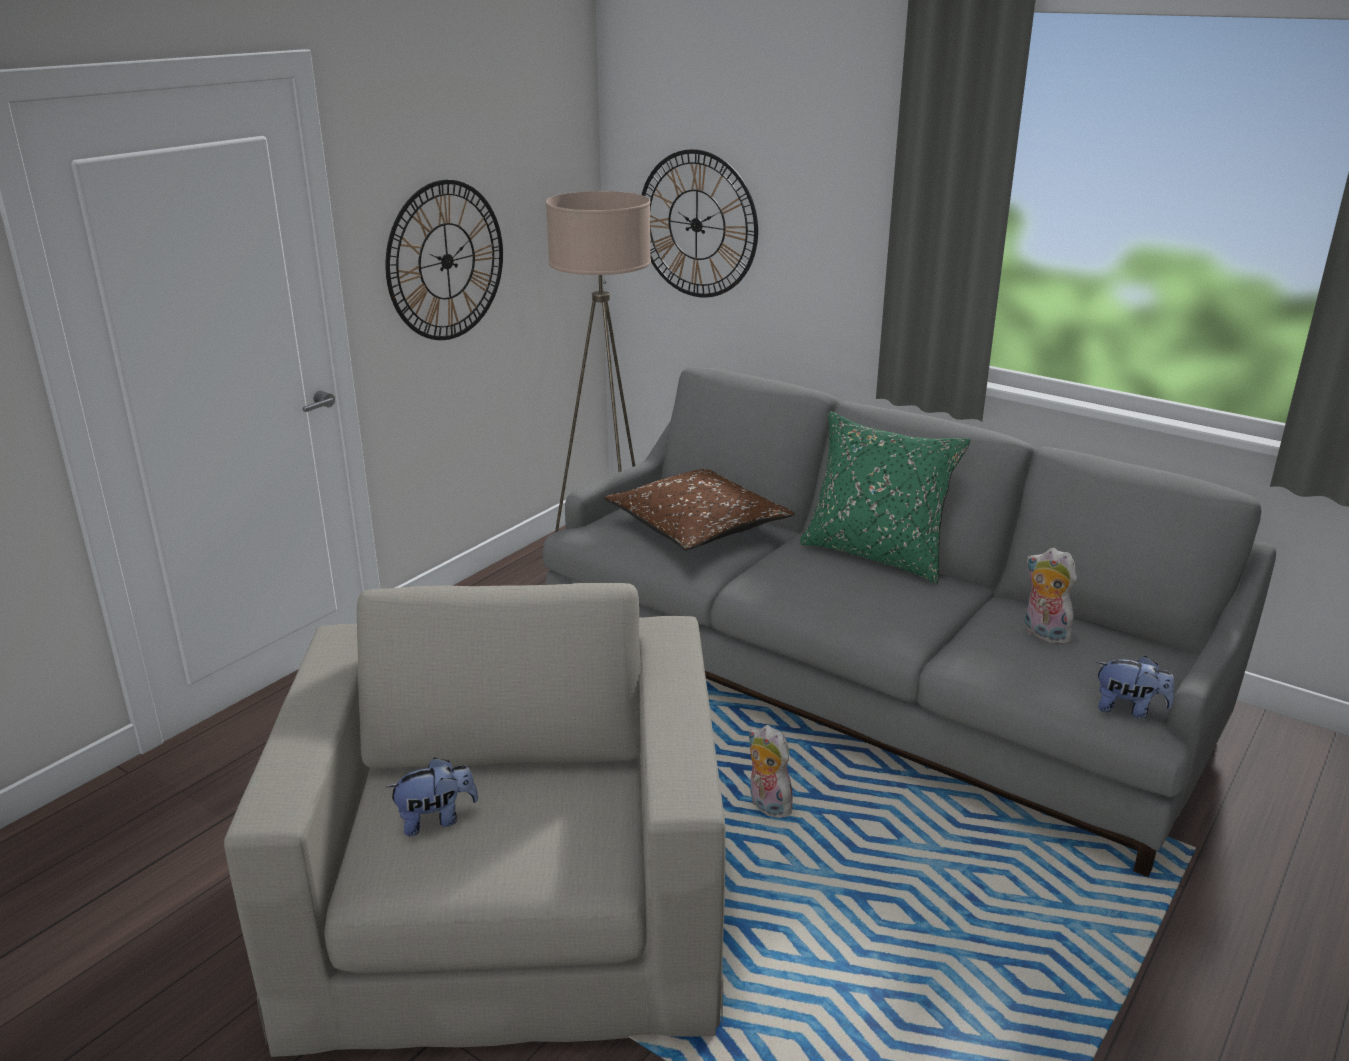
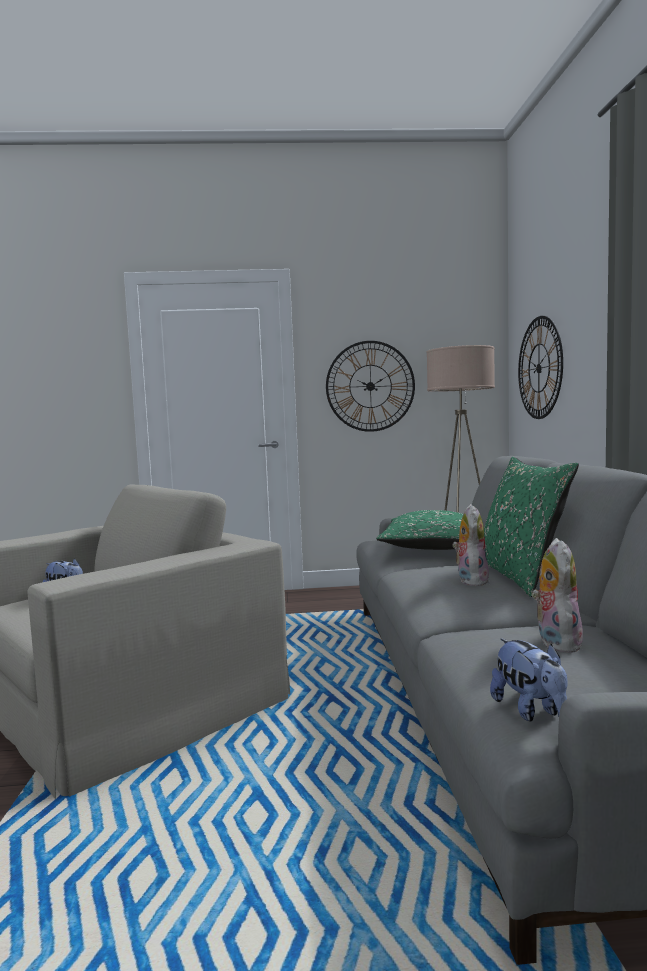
camera: 50 degrees right, 20 degrees down
(697, 527) = (433, 547): brown pillow -> green pillow
(766, 806) = (310, 723): plush toy -> plush toy (470, 580)

